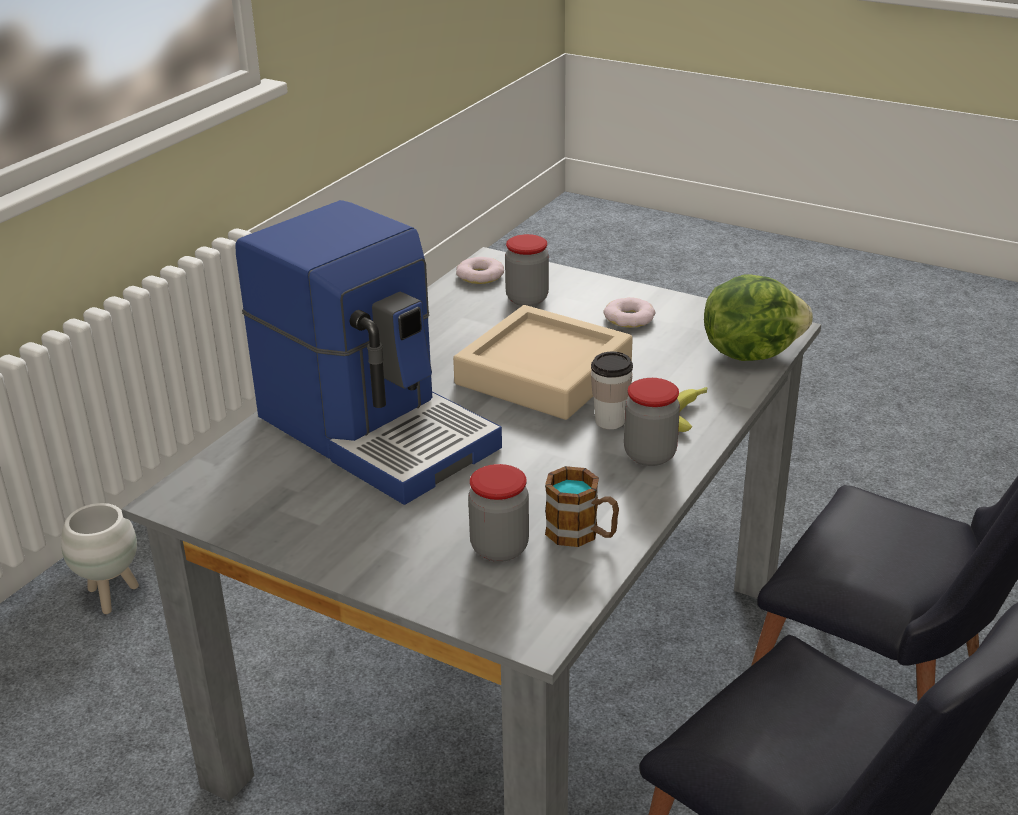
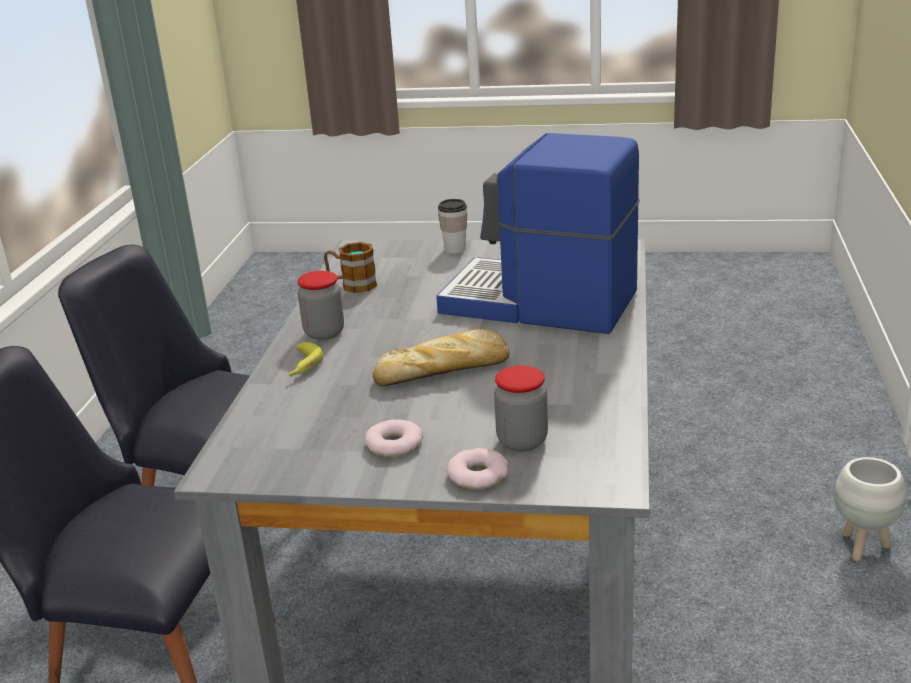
camera: 160 degrees right, 5 degrees down
(480, 276) = (604, 459): donut -> donut (478, 475)
(499, 548) = (398, 270): jar -> none
(544, 373) = (445, 370): beige tray -> bread
(610, 421) = (365, 347): cup -> cup (455, 249)
(750, 352) = (254, 435): lettuce -> none

